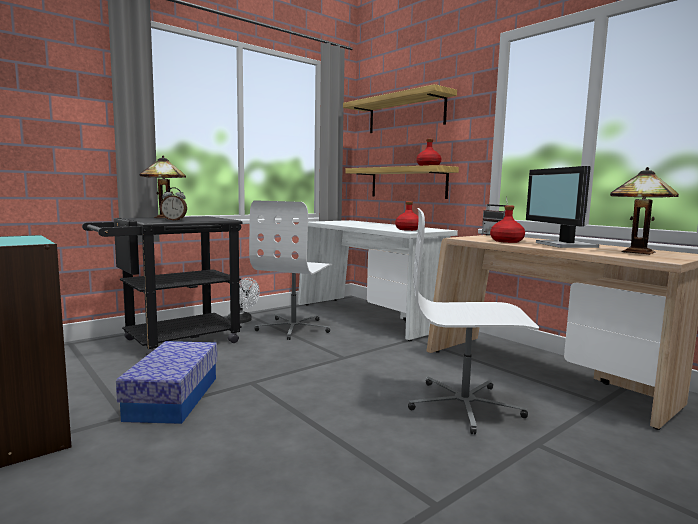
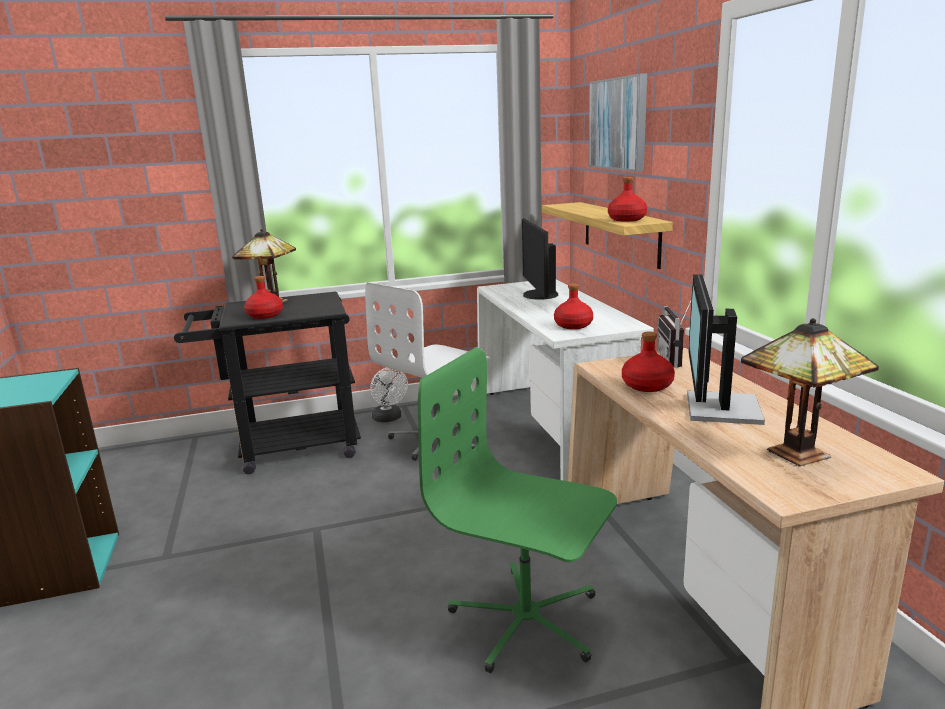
camera: 25 degrees right, 10 degrees up
(173, 398) = (225, 538): storage box -> none
(174, 220) = (265, 315): alarm clock -> red bottle
(356, 223) = (538, 295): none -> monitor
(405, 114) = (618, 124): shelf -> picture
(465, 406) = (526, 621): white office chair -> green office chair

